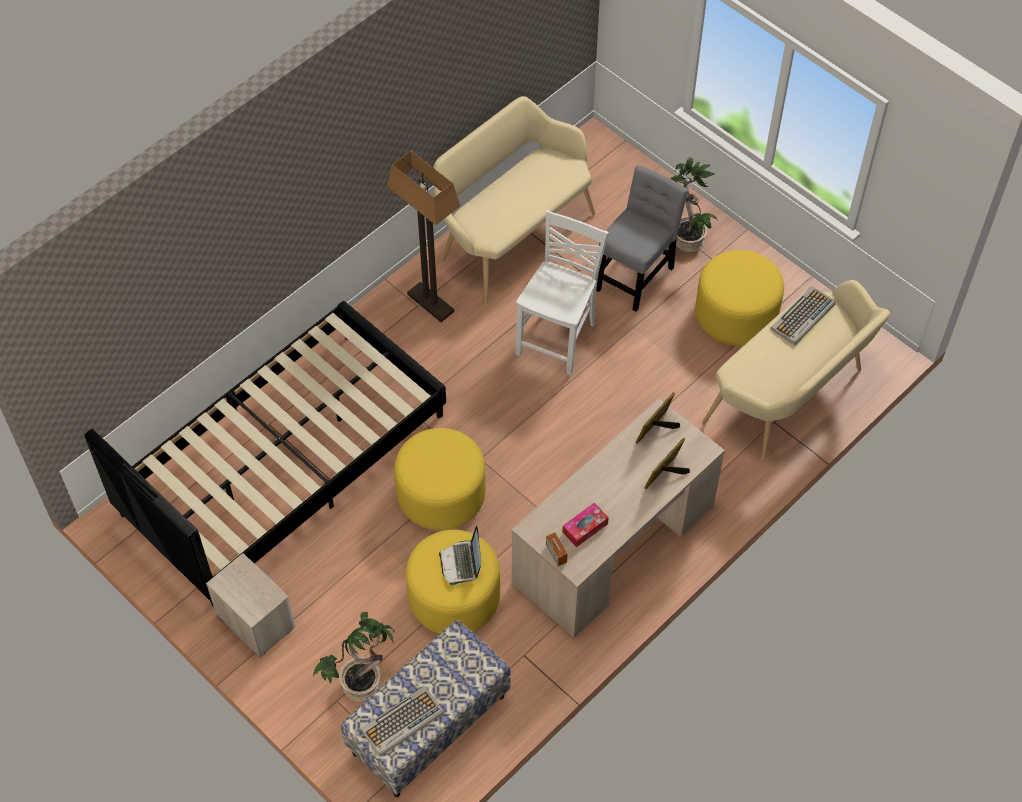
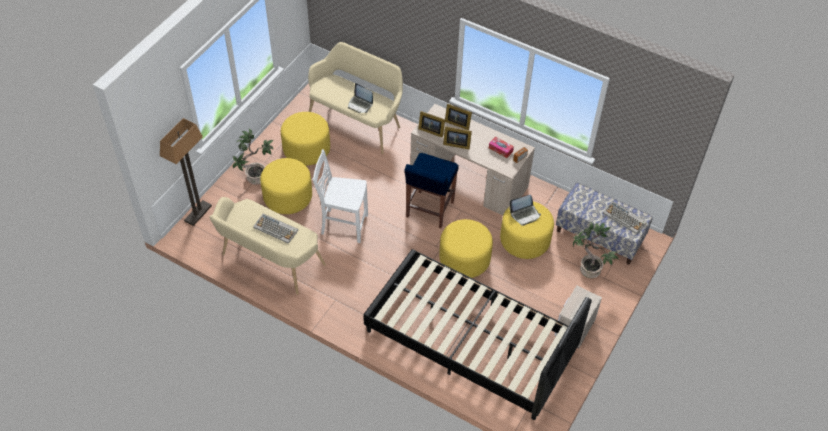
camera: 105 degrees left, 5 degrees down
(431, 303) = (332, 293): floor lamp -> floor lamp (198, 213)
(558, 467) = (429, 210): none -> blue stool
(615, 460) = (456, 144): none -> picture frame
(636, 275) = (288, 197): grey chair -> yellow ottoman
(766, 355) = (360, 104): none -> laptop
(803, 317) = (331, 93): keyboard -> keyboard (276, 229)

